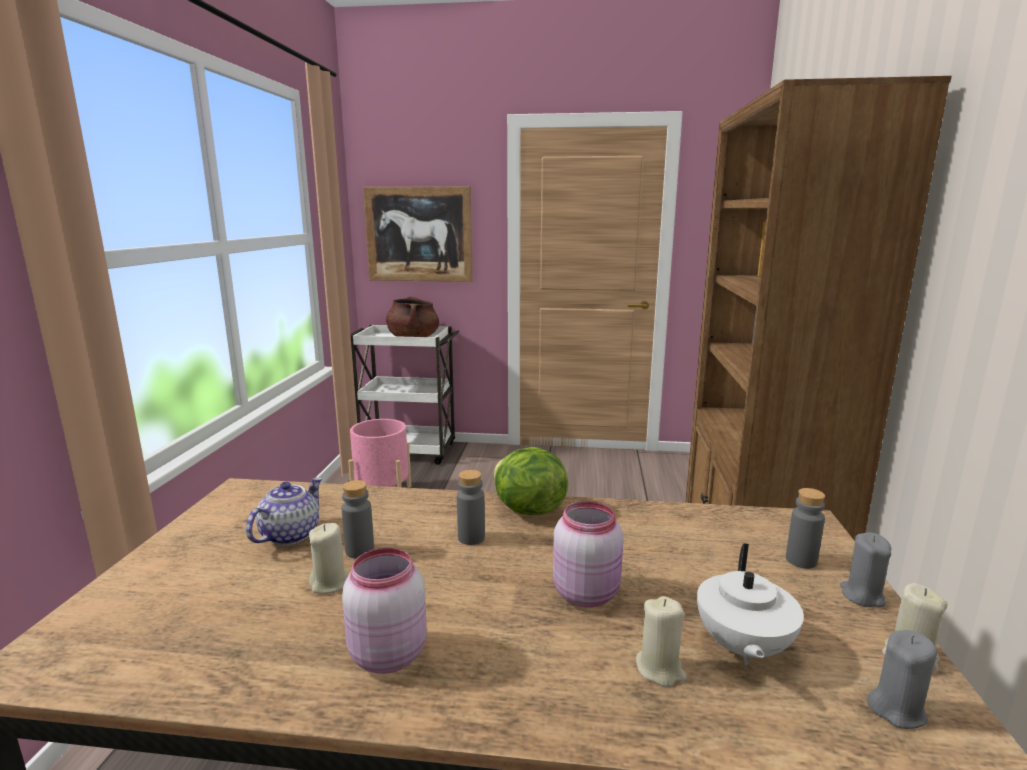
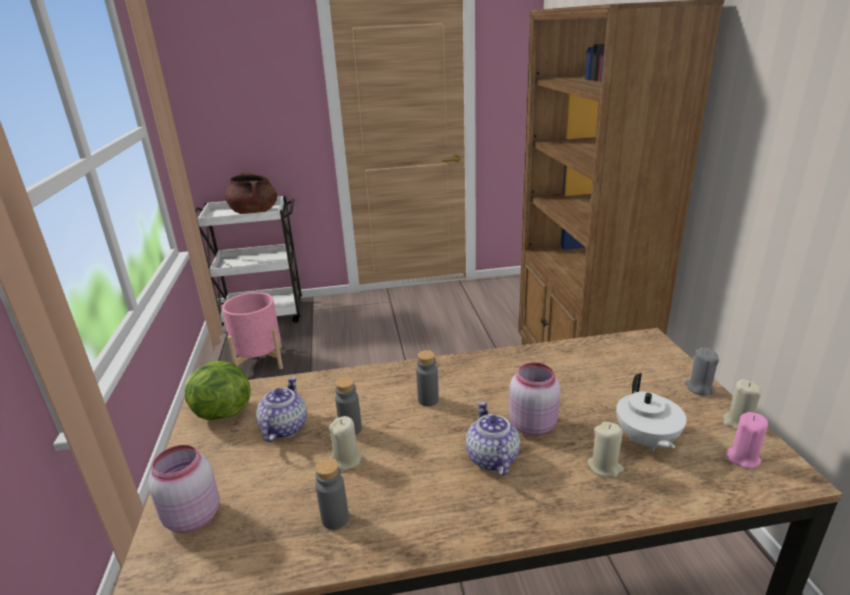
camera: 15 degrees left, 10 degrees up
(386, 653) = (424, 501): pink jar -> pink jar (191, 516)
(419, 234) = (241, 110): picture -> none
(506, 620) = (491, 458): none -> teapot
(527, 510) = (456, 368): lettuce -> lettuce (221, 413)
(801, 560) = (655, 370): grey bottle -> grey bottle (335, 519)
(896, 709) = (742, 457): grey candle -> pink candle

